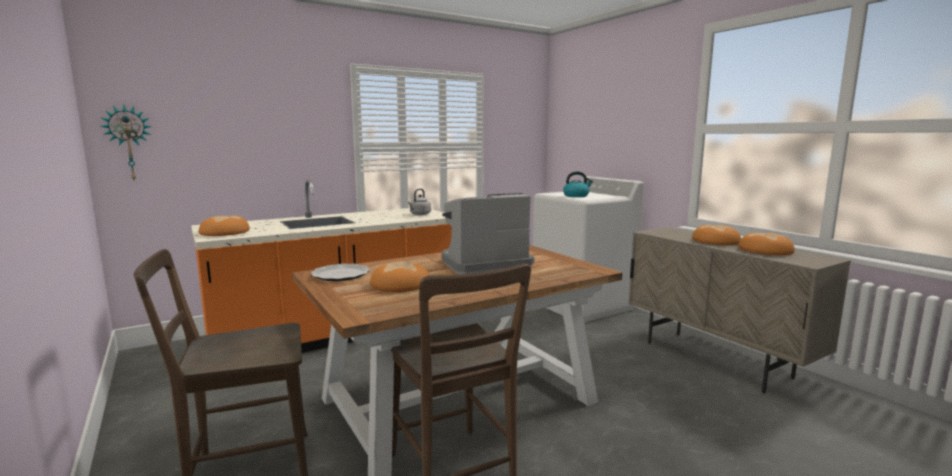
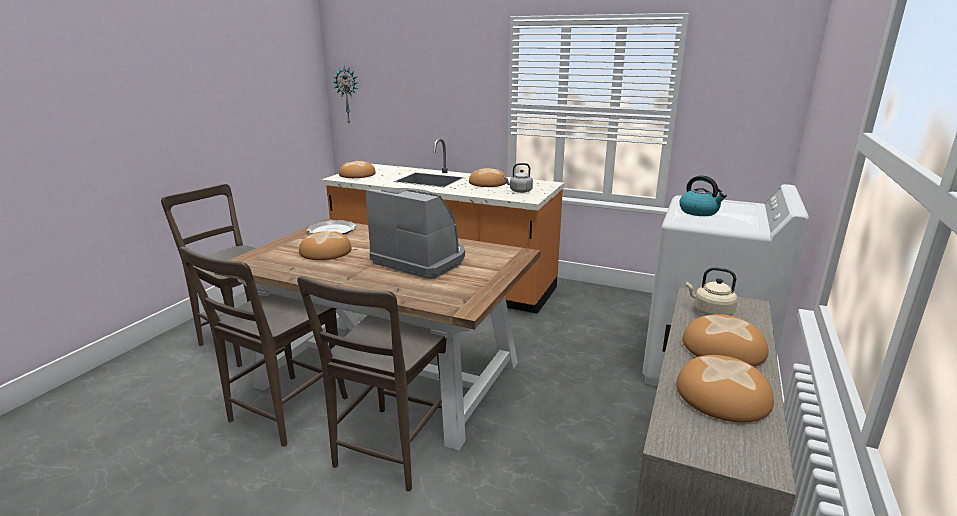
camera: 55 degrees right, 10 degrees up
(376, 215) = (487, 183): none -> bread
(574, 431) = (390, 451): none -> brown chair
(671, 234) = (710, 312): none -> beige kettle

